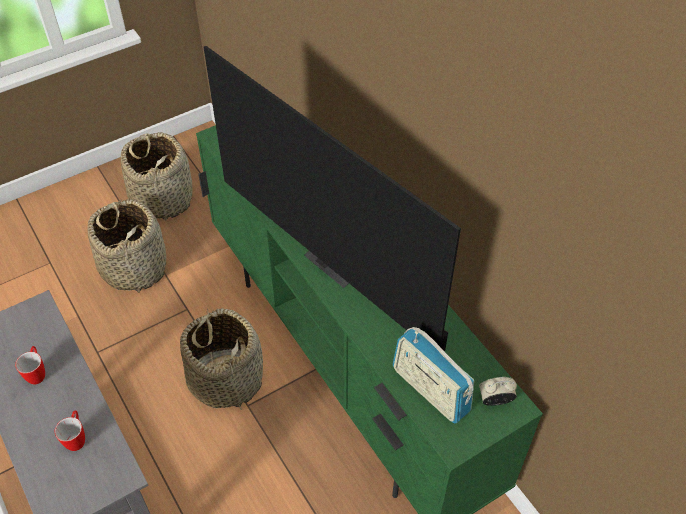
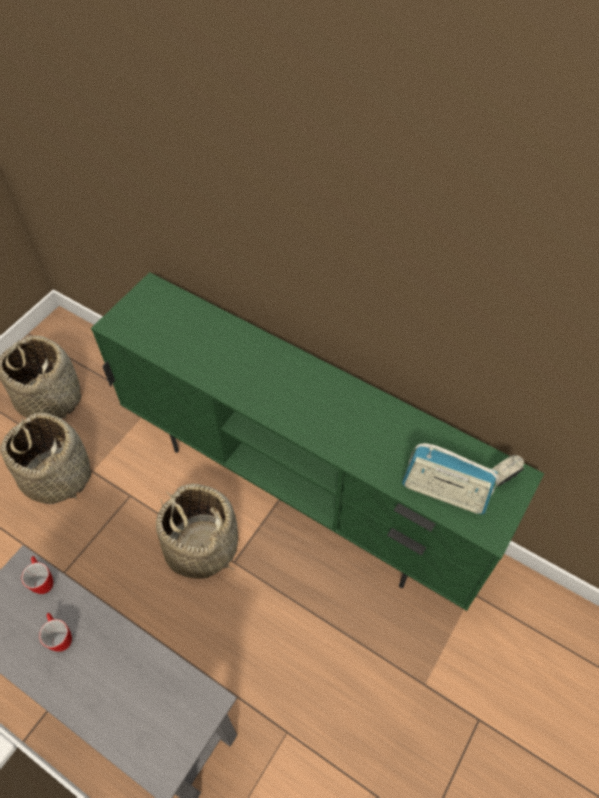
camera: 25 degrees left, 5 degrees up
(77, 438) = (141, 685): mug -> mug (43, 580)
(338, 261) = (297, 404): television -> none

